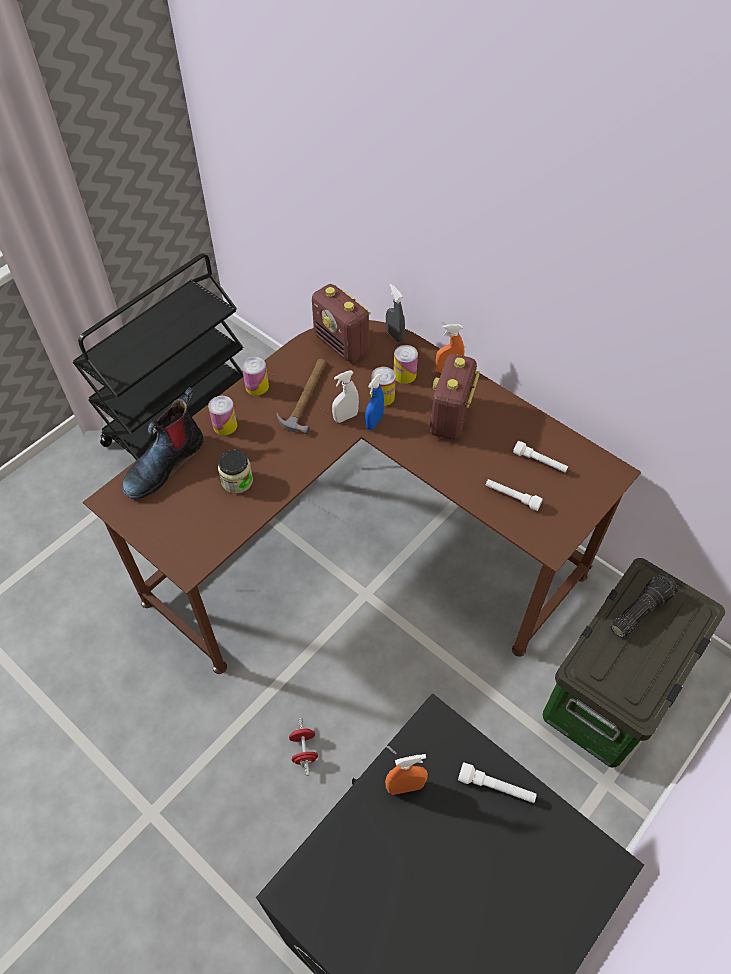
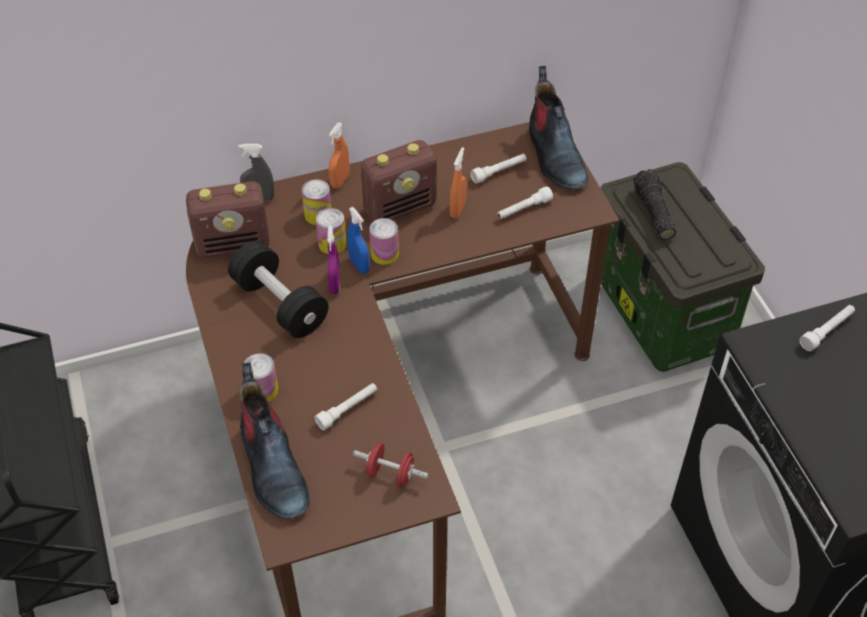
camera: 60 degrees left, 5 degrees down
(237, 481) = (348, 409): jar -> white flashlight
(257, 386) = (230, 340): can -> can (384, 254)
(304, 750) = (581, 585): red dumbbell -> red dumbbell (390, 474)
(306, 396) = (280, 304): hammer -> black dumbbell
(345, 417) = (334, 284): white spray bottle -> purple spray bottle
(405, 787) = (798, 390): orange spray bottle -> orange spray bottle (457, 209)
(450, 418) = (400, 207): radio -> radio turned 75 degrees counterclockwise
(590, 491) = (554, 156): none -> boot

